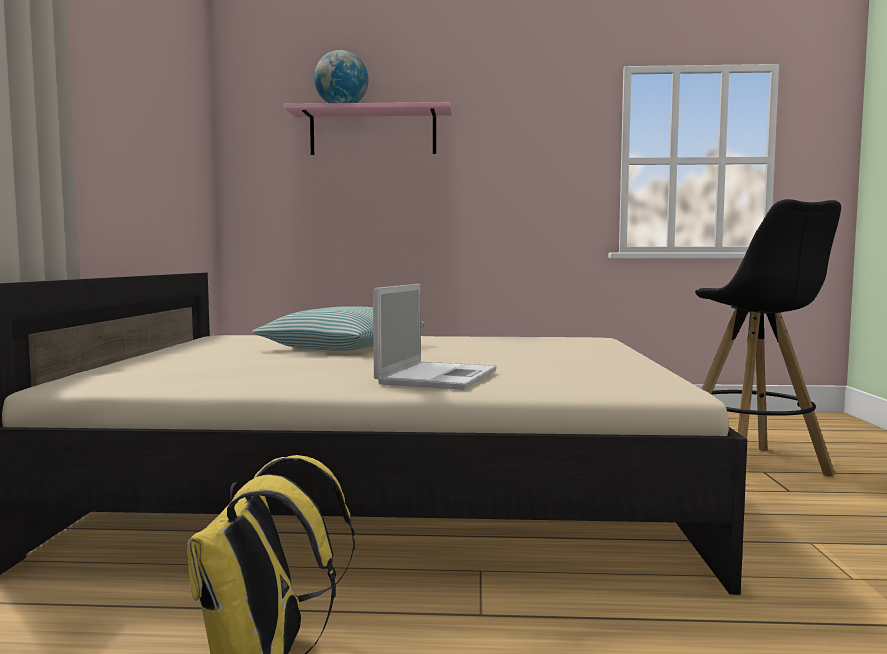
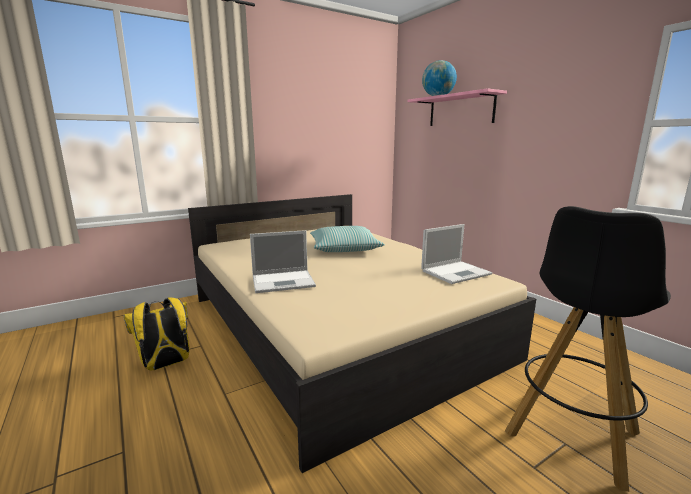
camera: 55 degrees right, 10 degrees up
(549, 339) = (456, 272): none -> laptop

